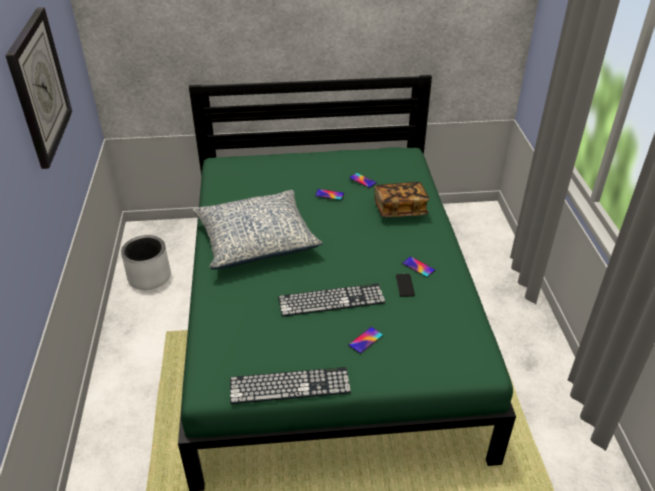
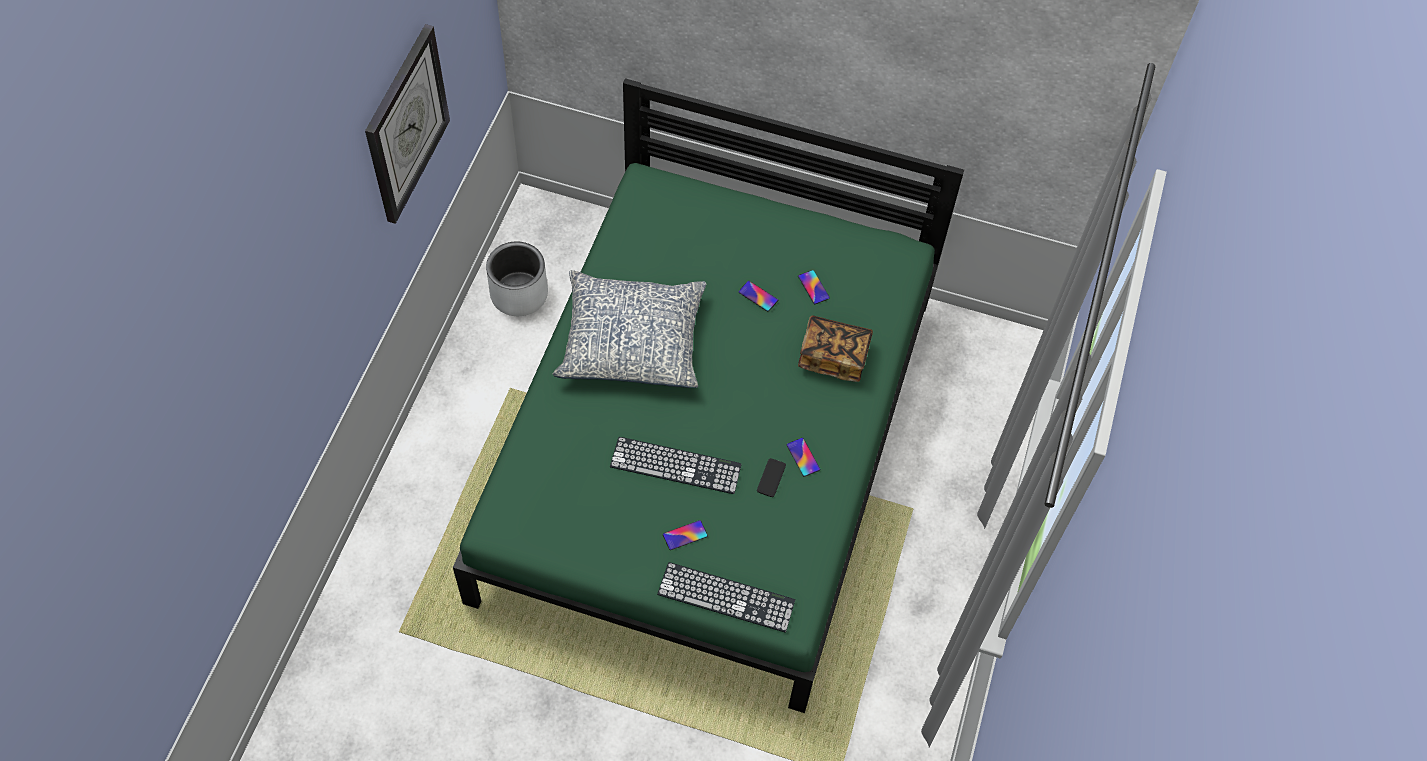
camera: 20 degrees right, 20 degrees up
(289, 385) = (577, 559): keyboard -> keyboard (726, 597)

